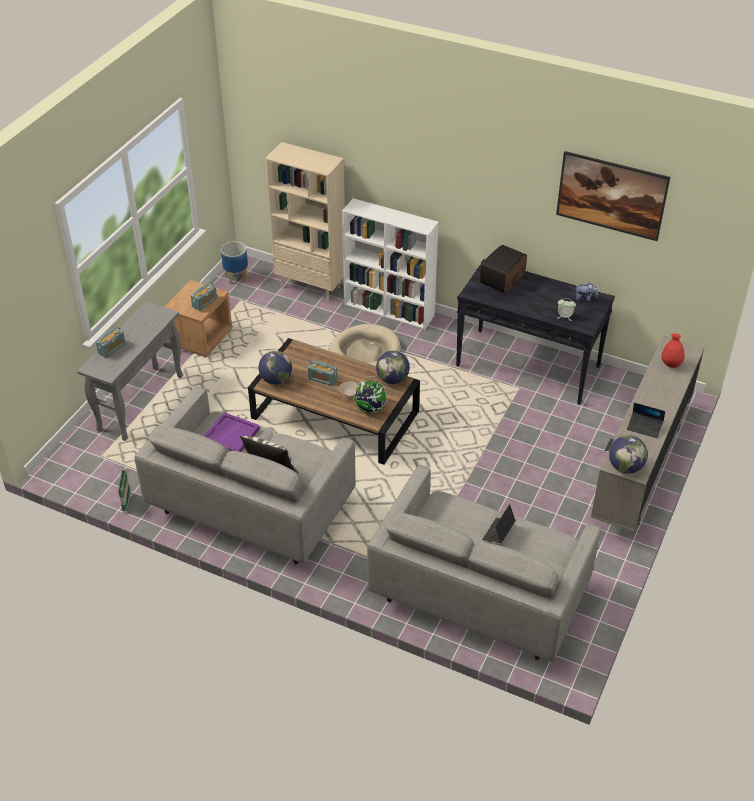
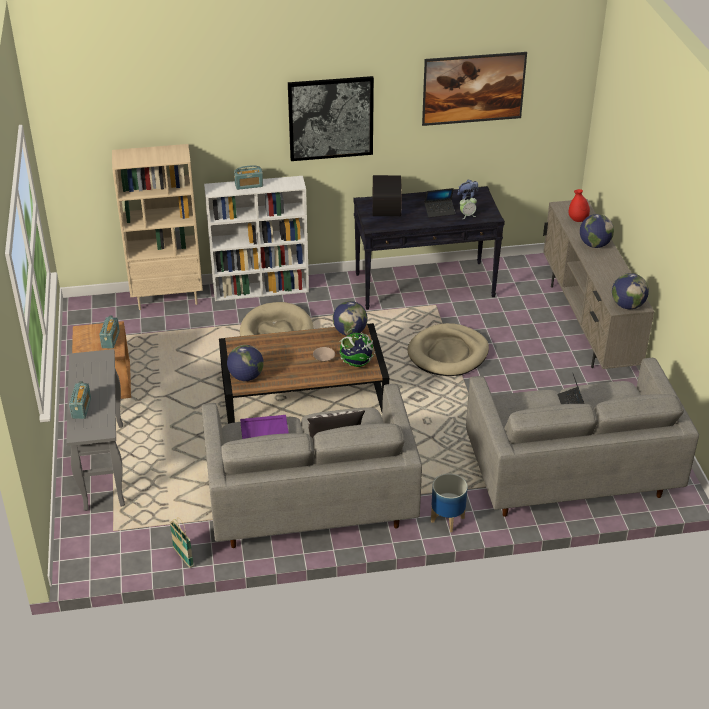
camera: 35 degrees left, 5 degrees down
(236, 277) = (84, 319): planter -> planter (447, 520)
(322, 379) = (288, 358): radio -> radio (249, 185)
(470, 178) = (331, 118): none -> picture
(485, 437) = (448, 353): none -> beige dog bed
(644, 427) = (609, 272): laptop -> laptop (439, 211)
(659, 395) = (594, 245): none -> globe

